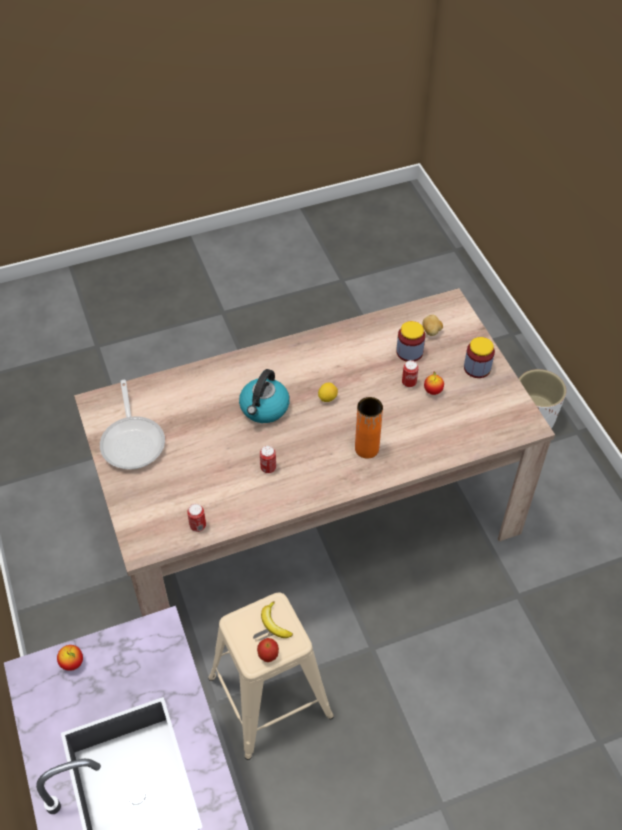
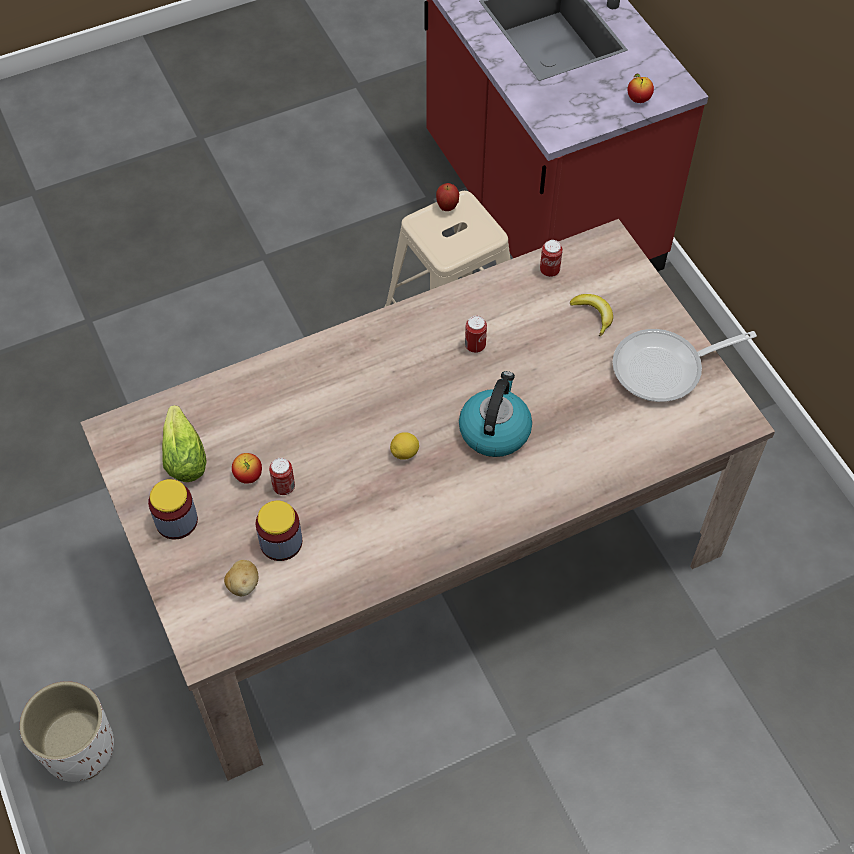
camera: 175 degrees right, 5 degrees up
(133, 441) = (665, 369): frying pan -> frying pan turned 90 degrees counterclockwise
(274, 623) = (445, 237): banana -> banana (593, 315)
(366, 449) = (345, 381): orange vase -> none
(478, 408) = (184, 452): none -> lettuce

